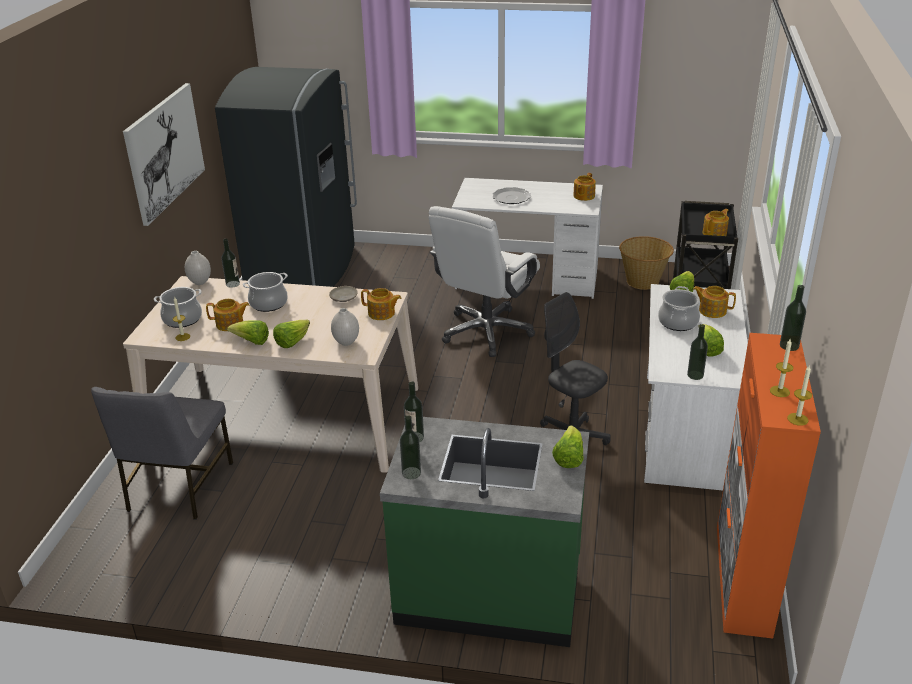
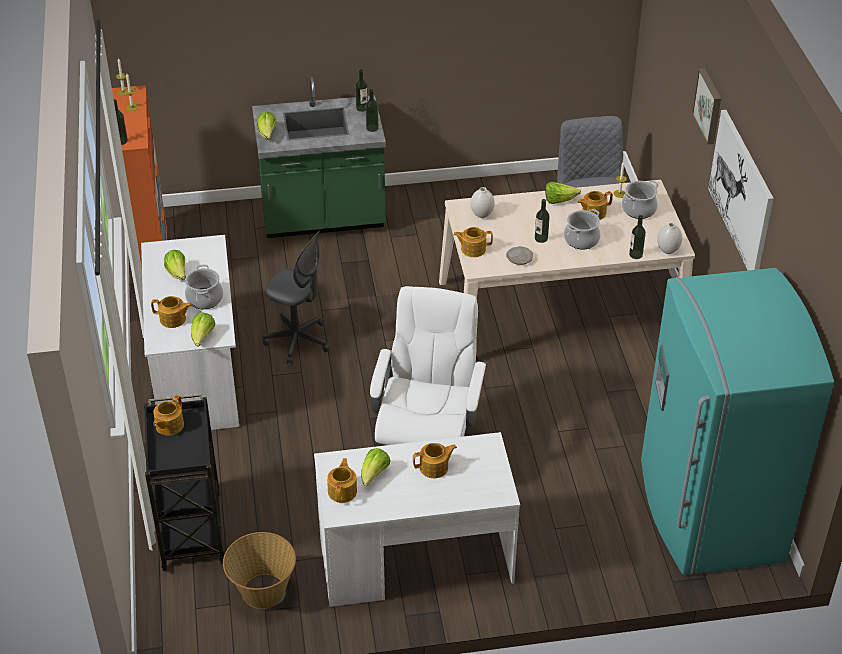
camera: 160 degrees right, 10 degrees up
(105, 176) = (709, 106): none -> picture
(292, 342) = (526, 206): lettuce -> lettuce (374, 475)
(305, 270) = (707, 511): grey fridge -> turquoise fridge
(511, 197) = (434, 468): plate -> teapot
(695, 375) = (187, 246): bottle -> bottle (541, 238)

